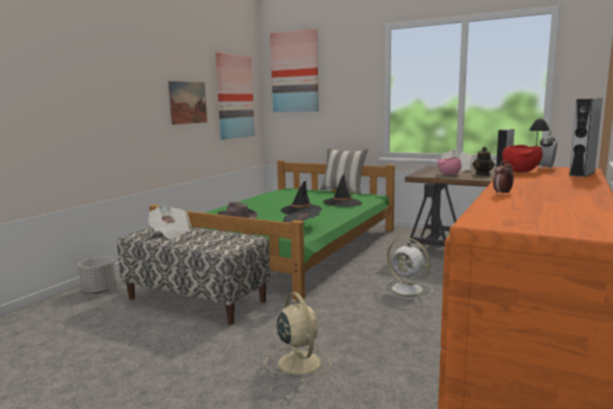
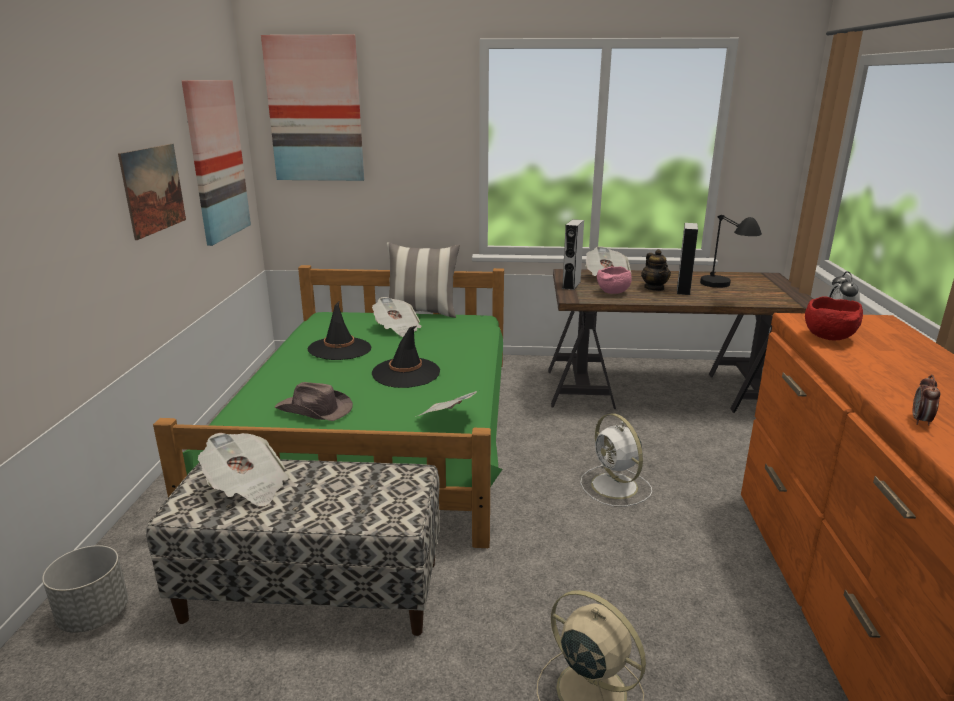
camera: 25 degrees left, 10 degrees up
(319, 195) = (397, 329): none -> newspaper
(342, 203) = (453, 345): black hat -> black hat (340, 349)
(408, 289) = (615, 487): white fan -> white fan turned 45 degrees clockwise
(582, 174) = (903, 337): grey speaker -> grey speaker (571, 285)

